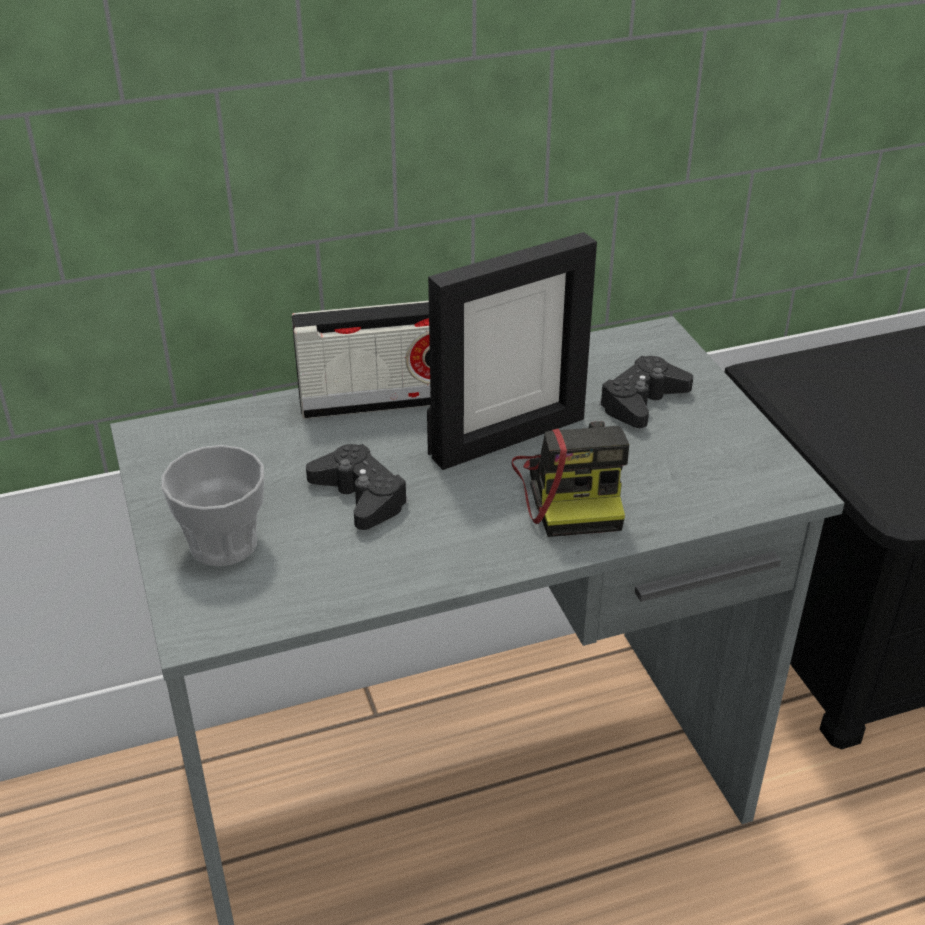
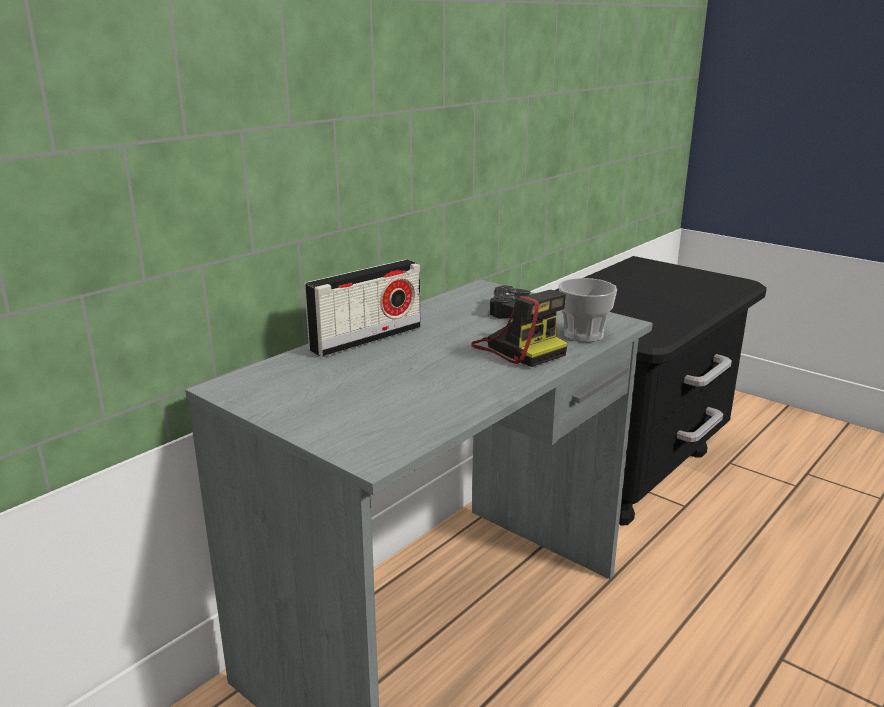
camera: 30 degrees left, 15 degrees down
(223, 544) = (340, 419): cup -> cup (583, 335)
(360, 496) = (401, 379): black game controller -> none
(507, 436) = (454, 337): picture frame -> none

